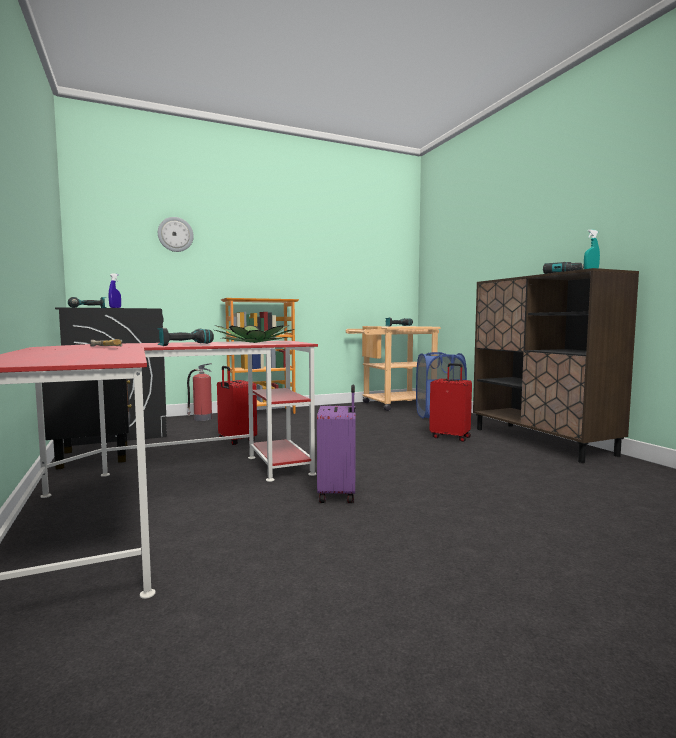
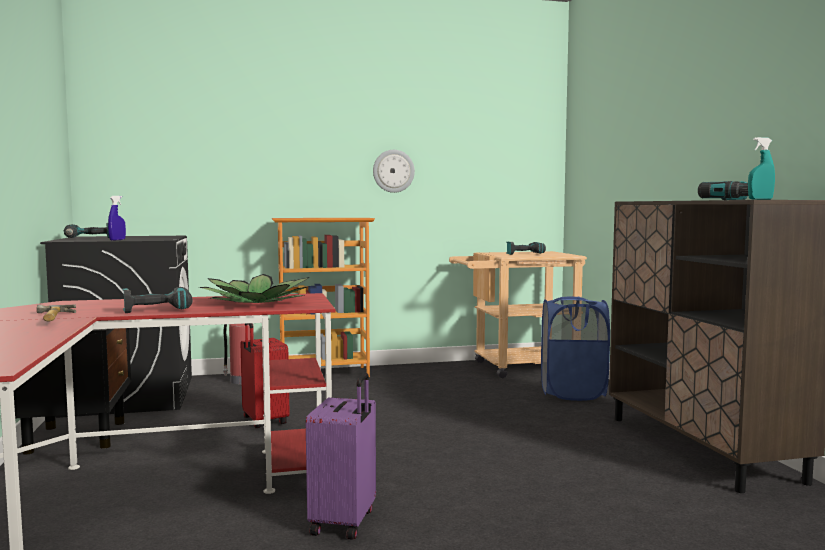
camera: 10 degrees right, 0 degrees up
(175, 234) = (212, 133): wall clock -> wall clock (393, 171)
(450, 437) = (565, 432): red suitcase -> none

